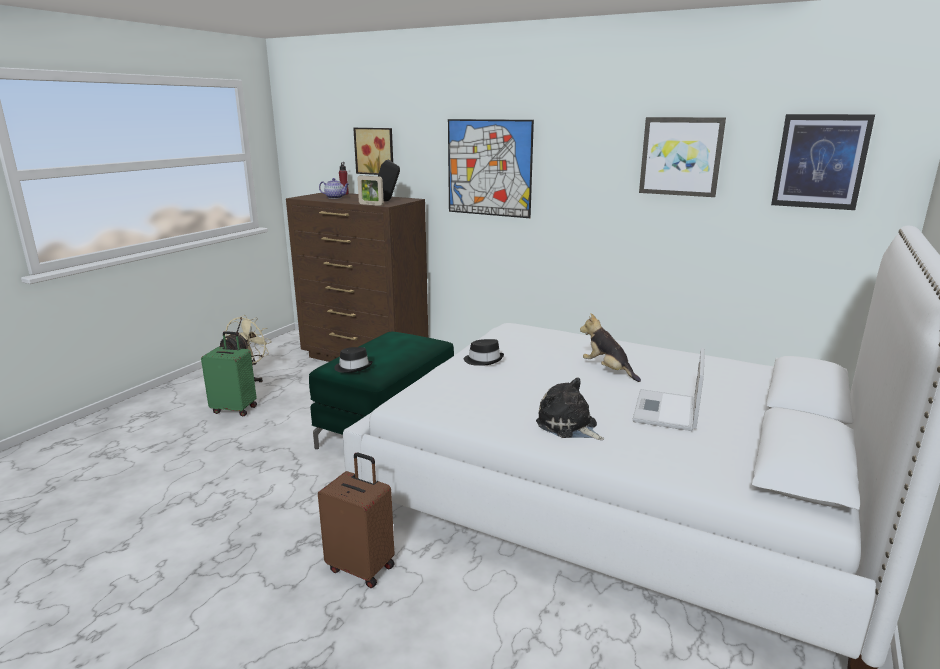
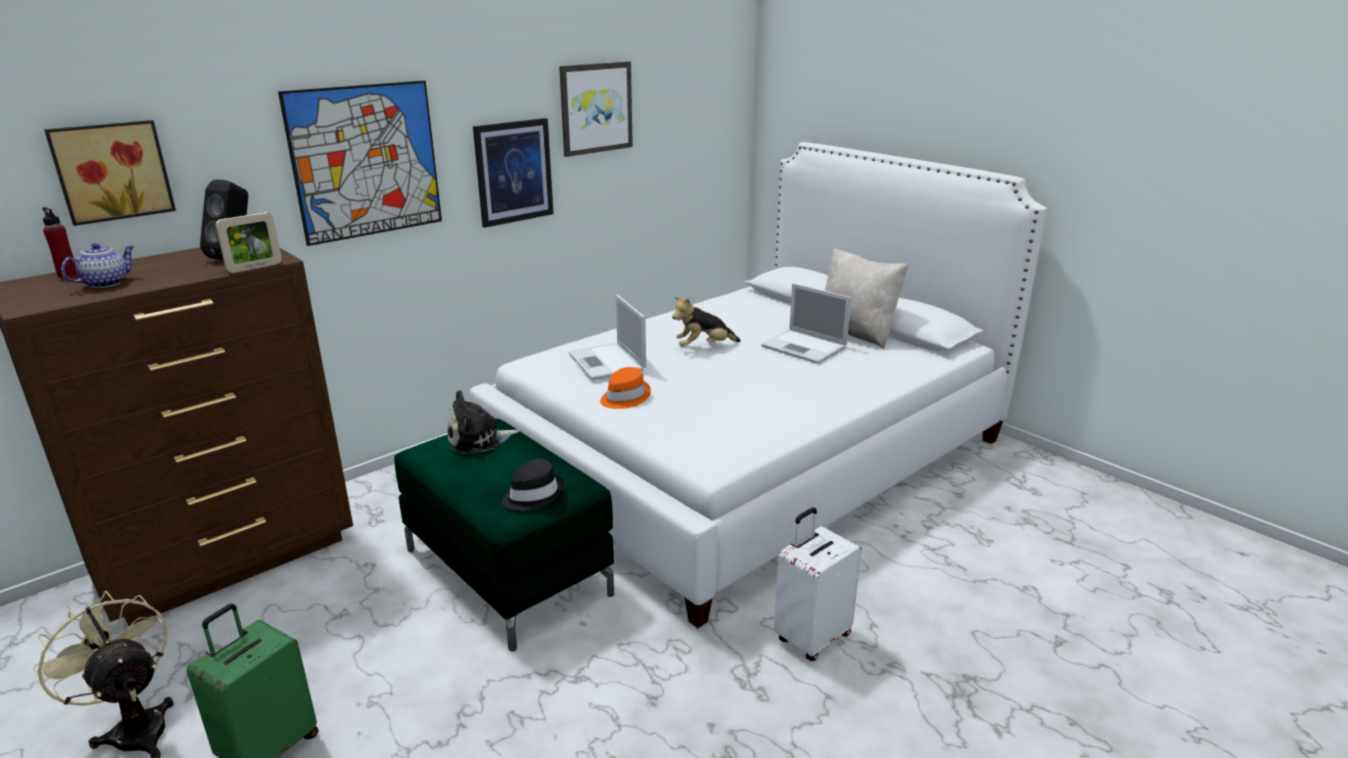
camera: 70 degrees left, 5 degrees up
(362, 567) = (811, 637): brown suitcase -> white suitcase
(484, 360) = (624, 397): black hat -> orange hat
(532, 344) = (607, 363): none -> laptop
(569, 426) = (813, 390): plush toy -> plush toy (478, 440)
(744, 434) = (855, 334): none -> beige pillow
(820, 161) = (697, 97): picture -> picture (514, 172)

